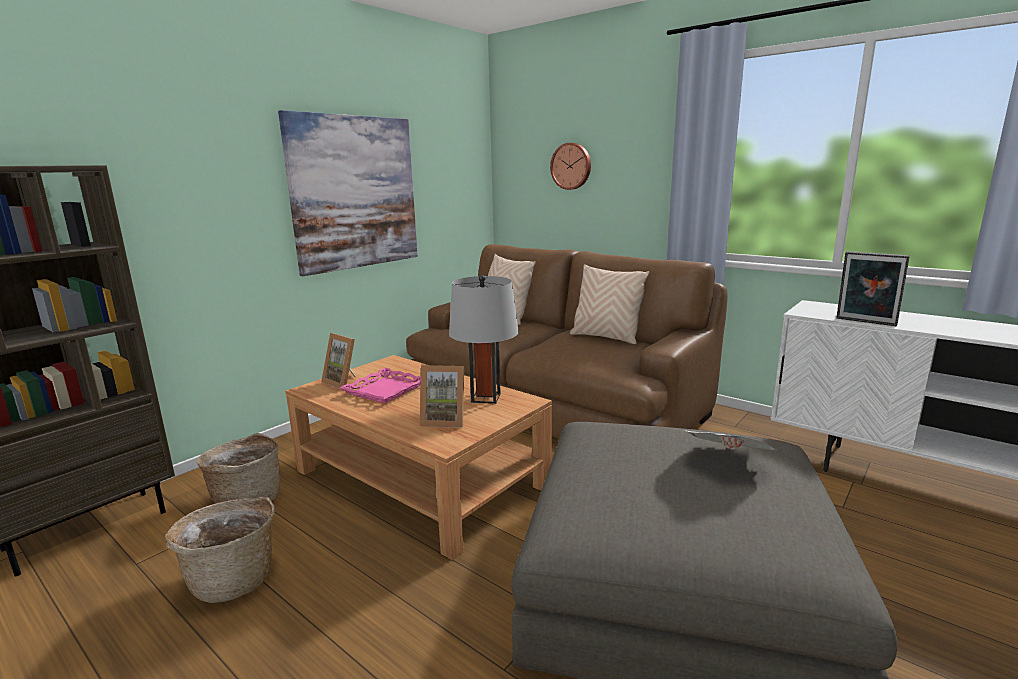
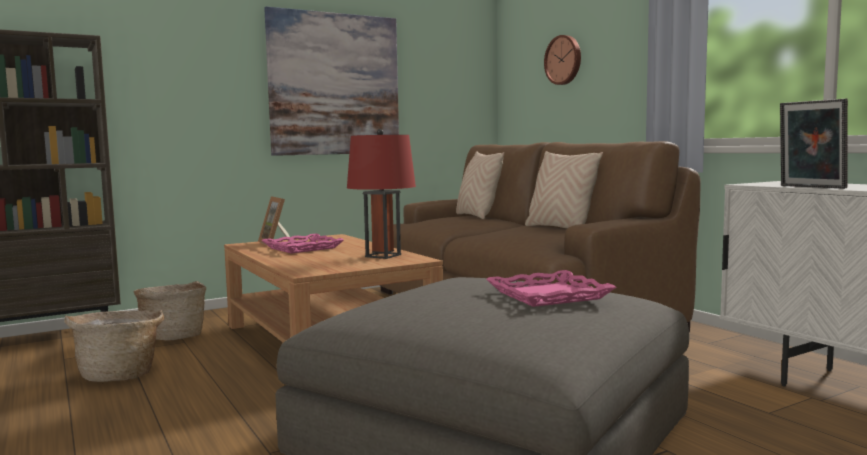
camera: 20 degrees right, 10 degrees down
(444, 420) = (325, 263): picture frame -> none
(486, 397) = (383, 256): grey table lamp -> red table lamp
(728, 461) = (548, 295): newspaper -> pink tray

